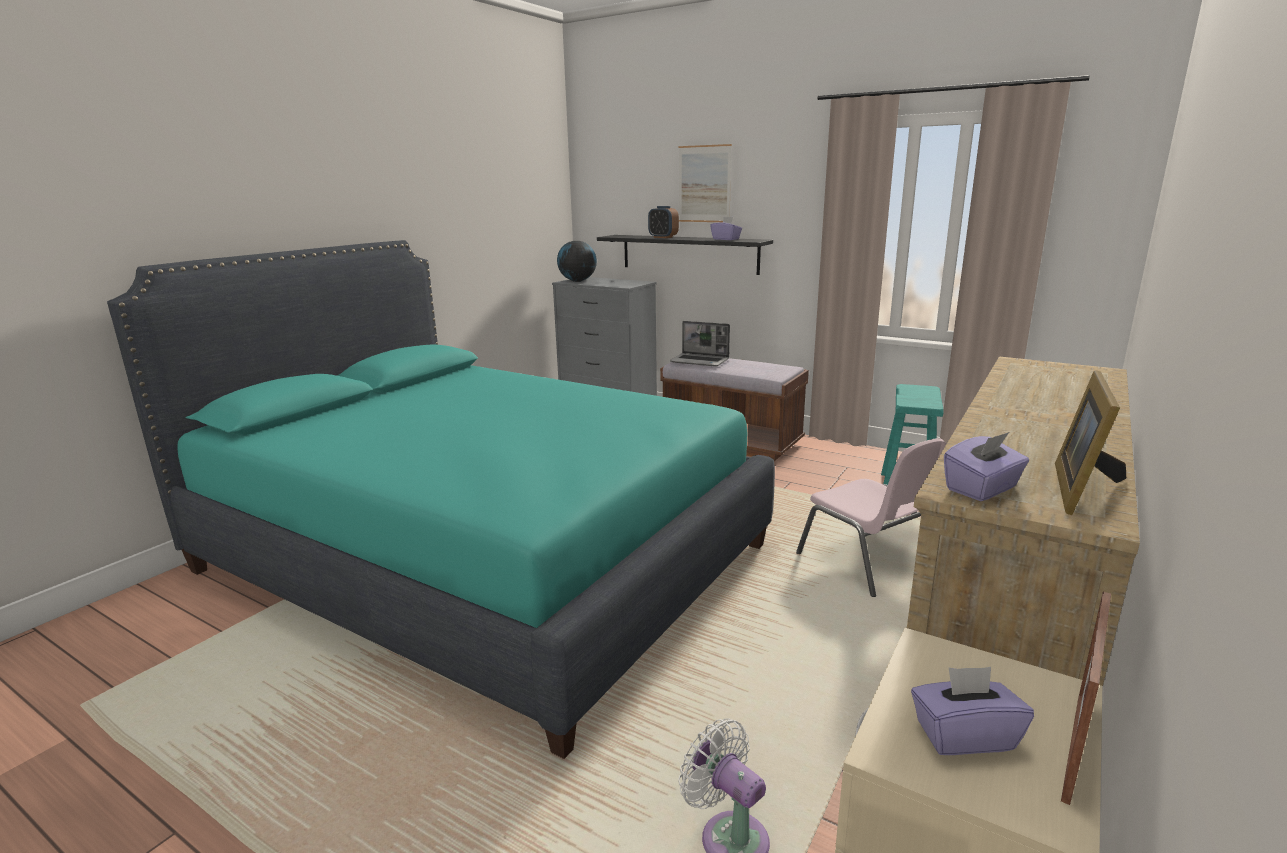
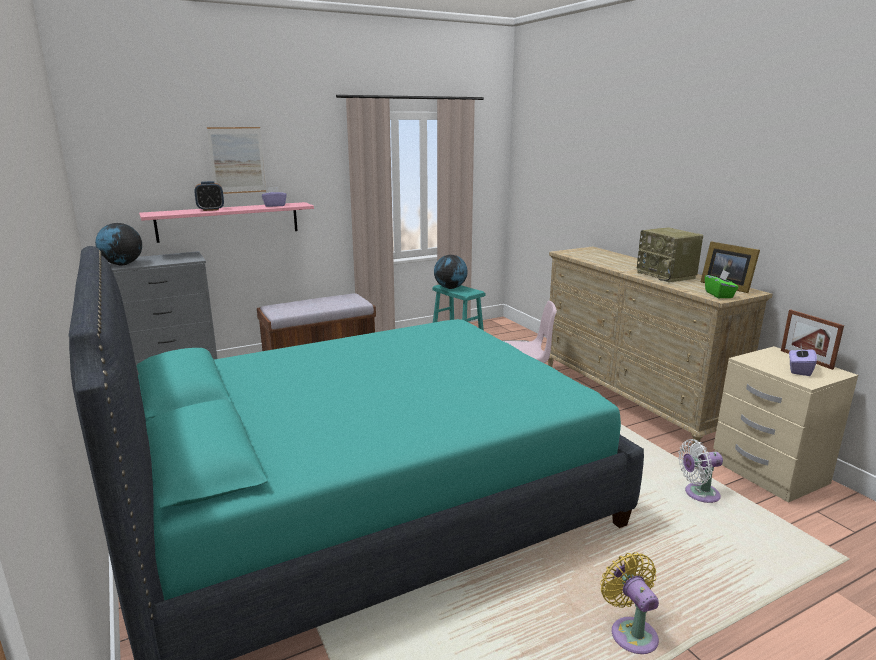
camera: 60 degrees left, 0 degrees up
(323, 814) = (631, 632): none -> yellow fan
(689, 254) = (228, 221): black shelf -> pink shelf
(700, 361) = (290, 308): laptop -> none
(911, 392) = (450, 288): none -> globe
(982, 489) = (719, 295): purple tissue box -> green tissue box
(1039, 436) = (667, 275): none -> radio

